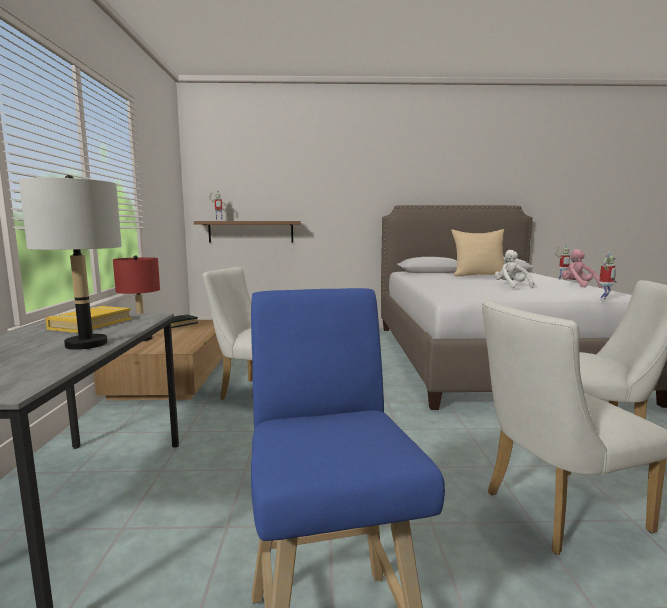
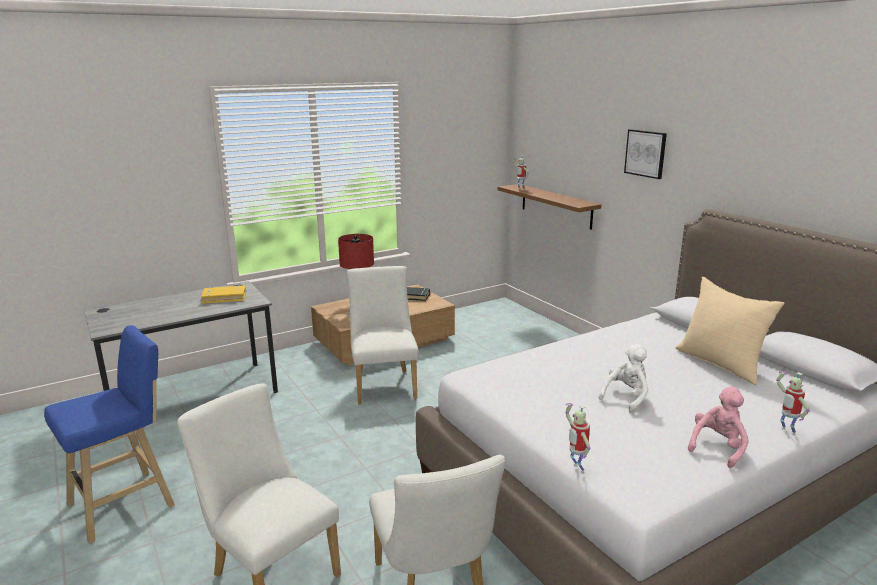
camera: 60 degrees right, 10 degrees up
(86, 344) = (179, 314): grey table lamp -> none
(337, 178) = (645, 153): none -> picture
(604, 299) = (576, 469): toy robot -> toy robot turned 45 degrees clockwise

